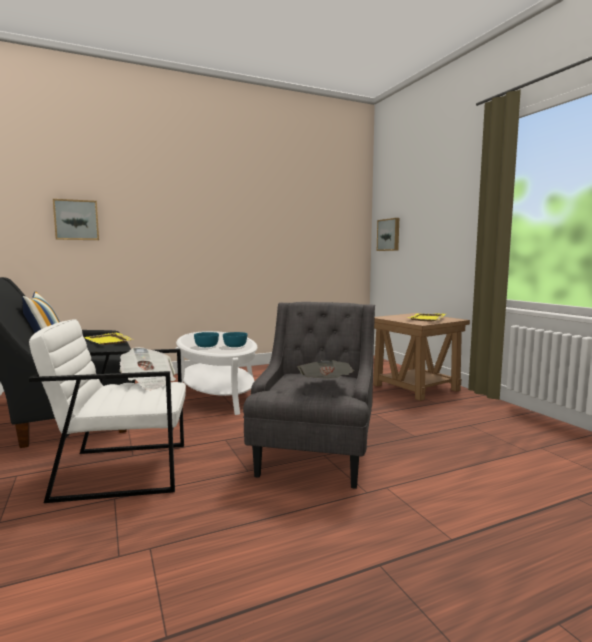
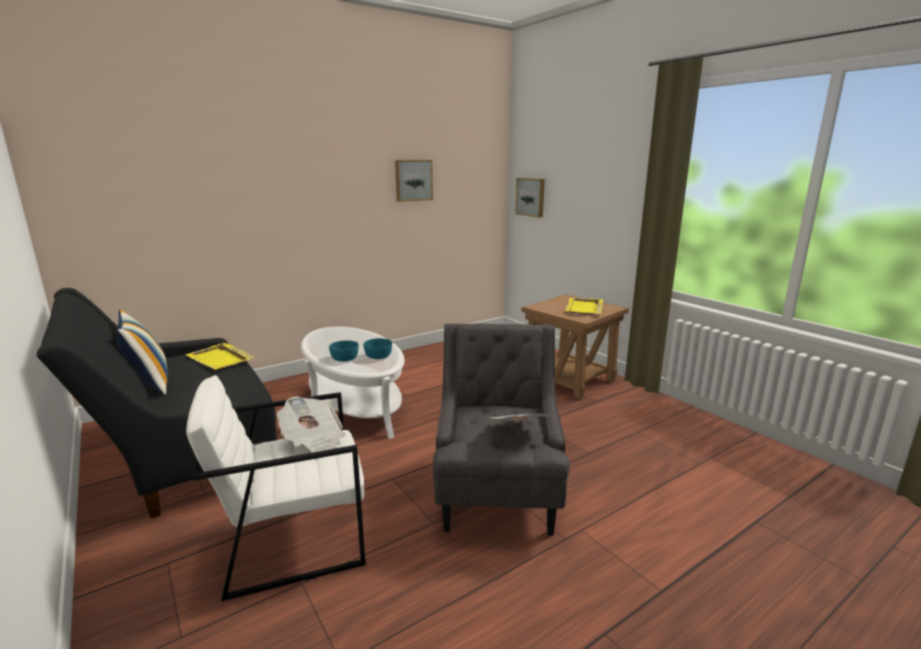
camera: 10 degrees left, 10 degrees up
(76, 220) = (151, 200): picture -> picture (413, 180)

